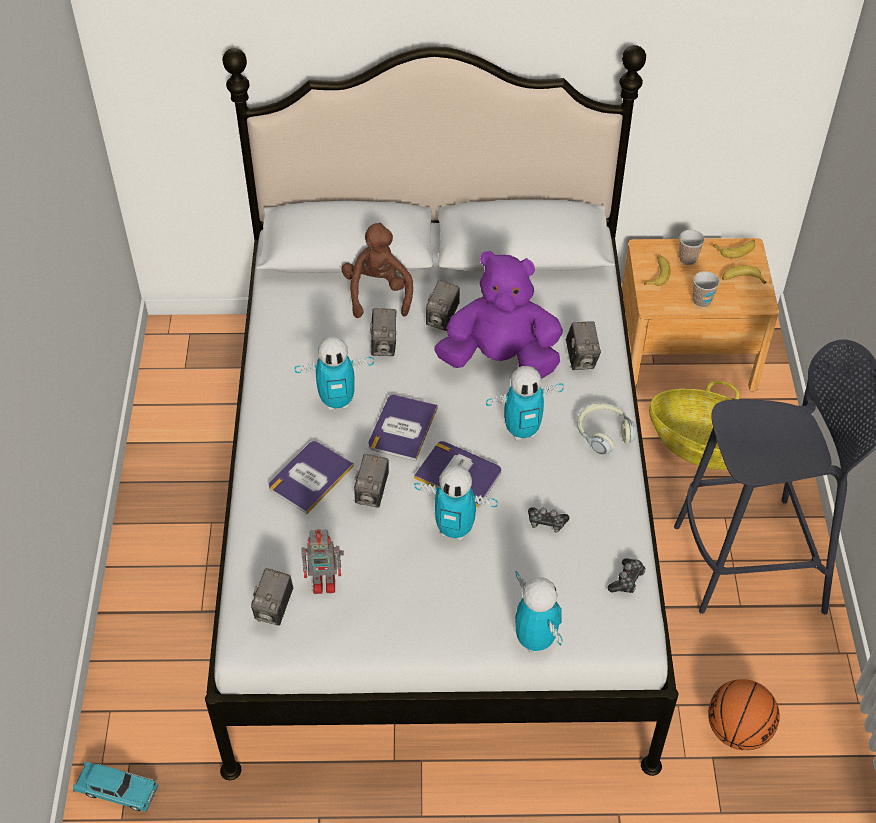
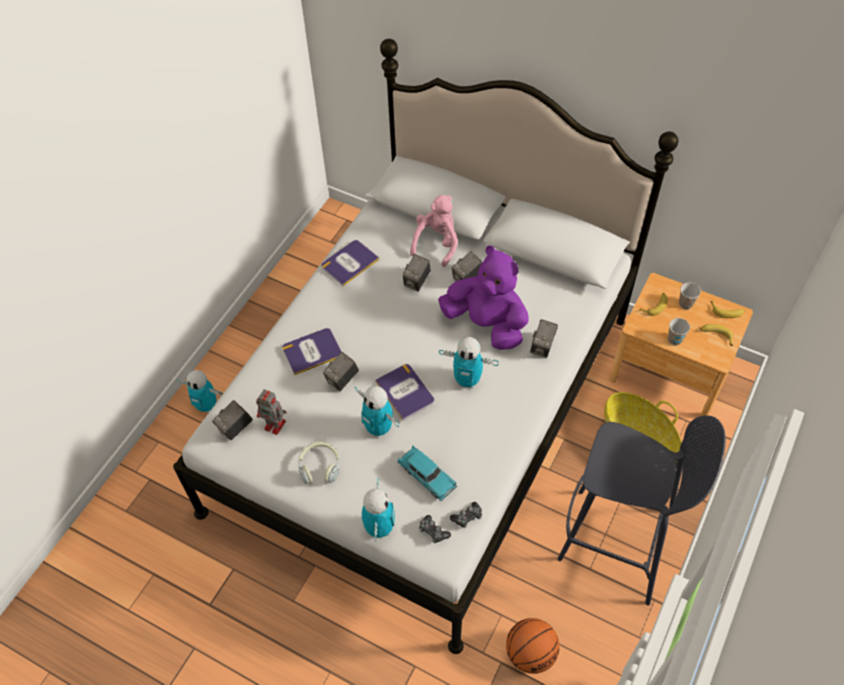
camera: 30 degrees right, 5 degrees up
(117, 791) = (133, 492): turquoise toy car -> turquoise toy car (427, 476)
(337, 401) = (362, 308): toy robot -> toy robot (207, 406)
(378, 293) = (437, 243): brown plush toy -> pink plush toy
(402, 428) = (390, 344): book -> book (349, 263)
(546, 522) = (440, 452): game controller -> game controller (433, 532)
(603, 433) = (521, 407): headphones -> headphones (320, 466)

